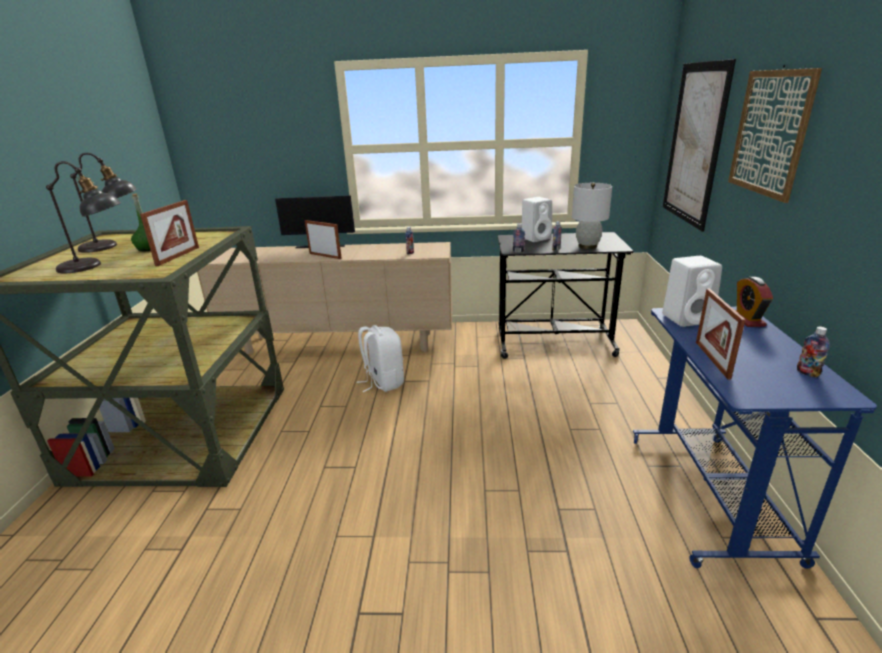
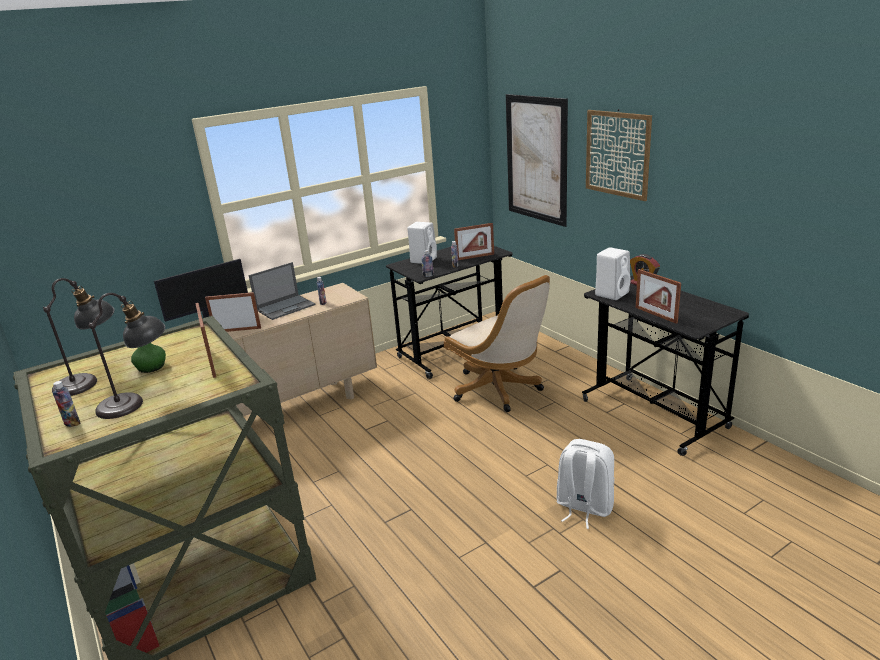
camera: 35 degrees left, 0 degrees up
(381, 249) = (286, 307): none -> laptop
(383, 382) = (347, 438): white backpack -> white backpack (583, 507)
(556, 395) = (501, 391): none -> office chair
(587, 246) = (475, 257): white table lamp -> picture frame
(708, 495) = (654, 413): blue desk -> black desk
(807, 373) = (705, 306): bottle -> bottle (72, 423)

